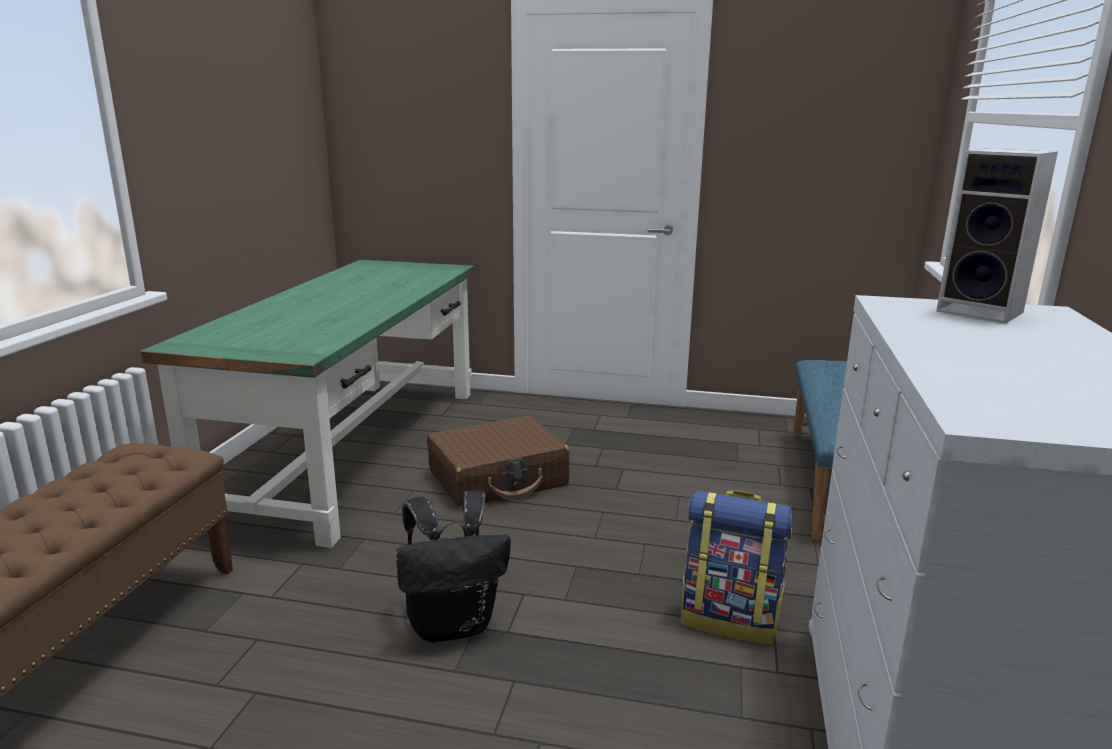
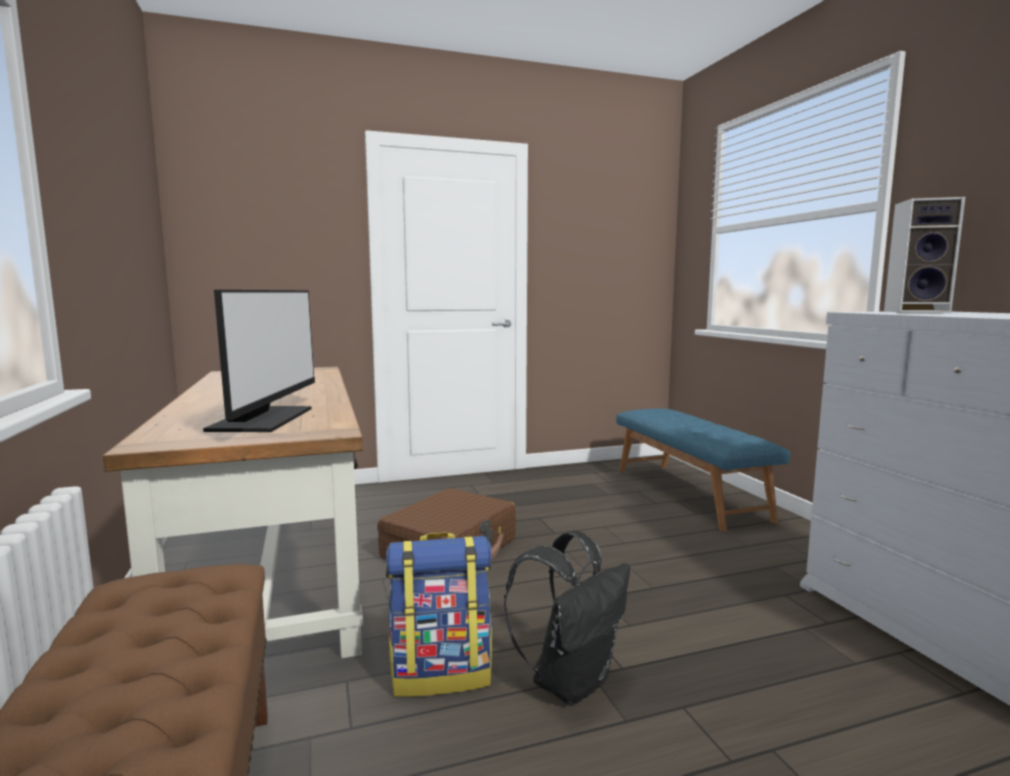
camera: 30 degrees left, 10 degrees down
(286, 331) = (264, 419): none -> monitor
(354, 448) = (274, 558): green desk -> brown desk
(730, 619) = (753, 598): backpack -> backpack (441, 673)

